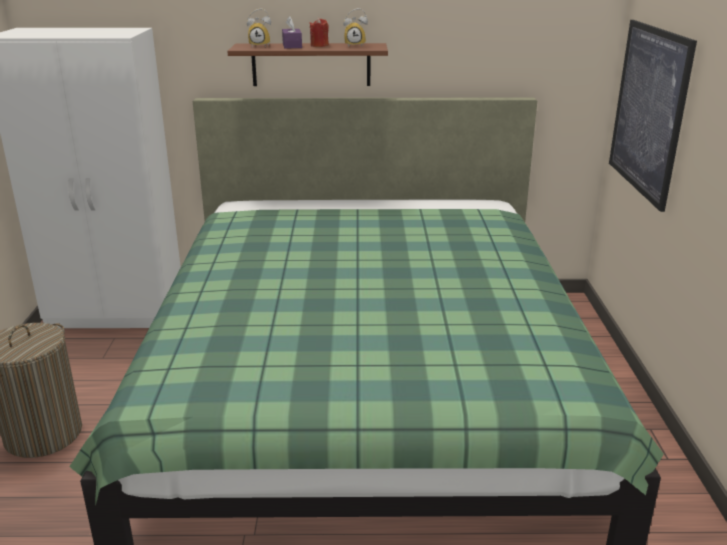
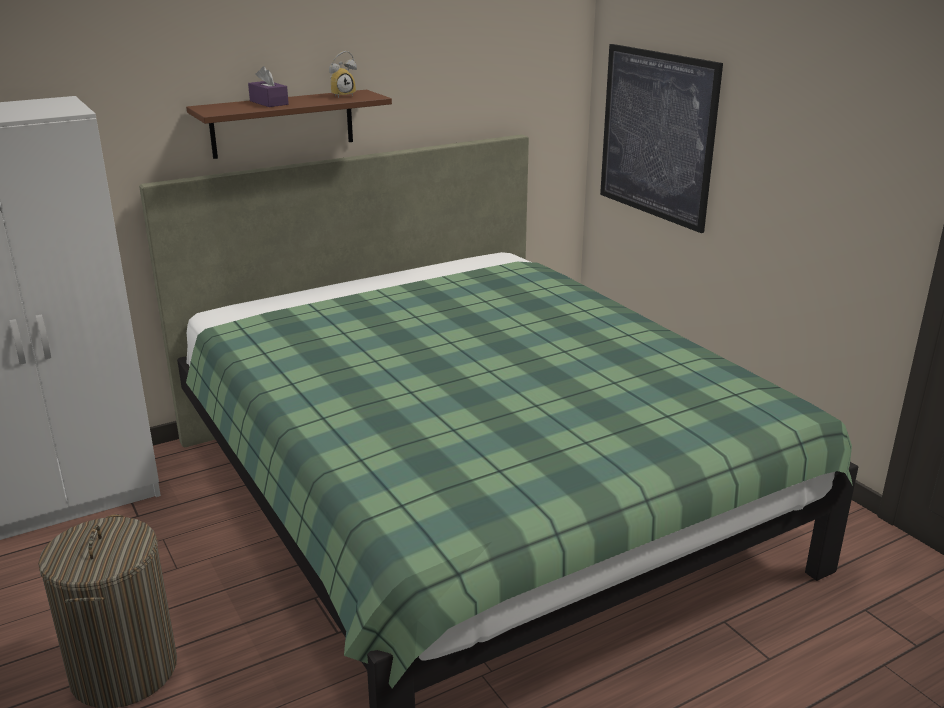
camera: 30 degrees left, 0 degrees up
(260, 46) = (230, 107): alarm clock -> none
(319, 45) = (301, 99): red candle -> none

